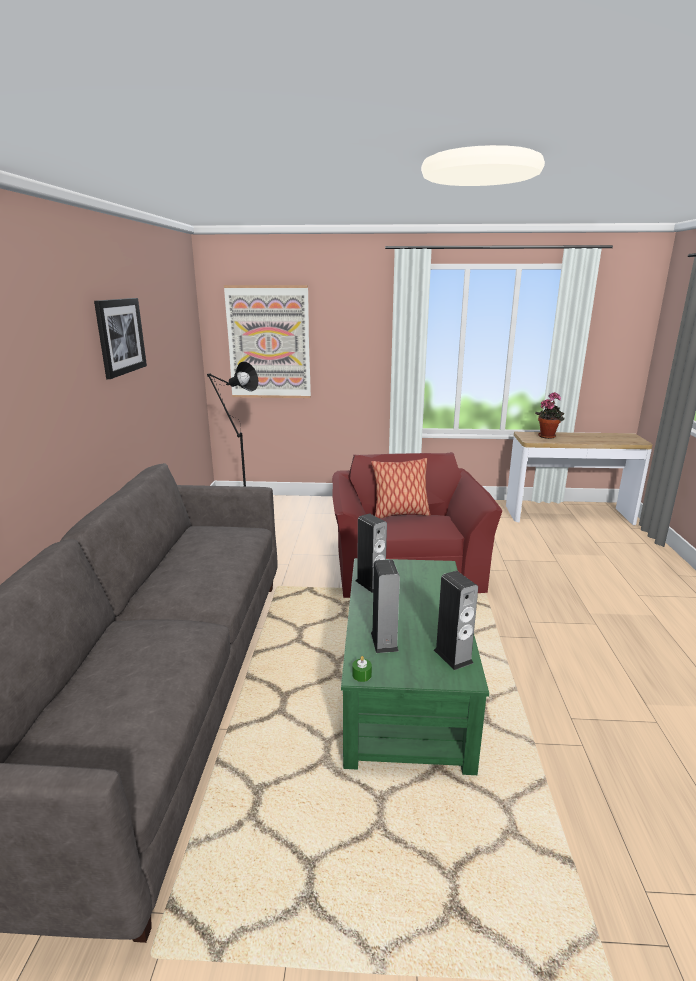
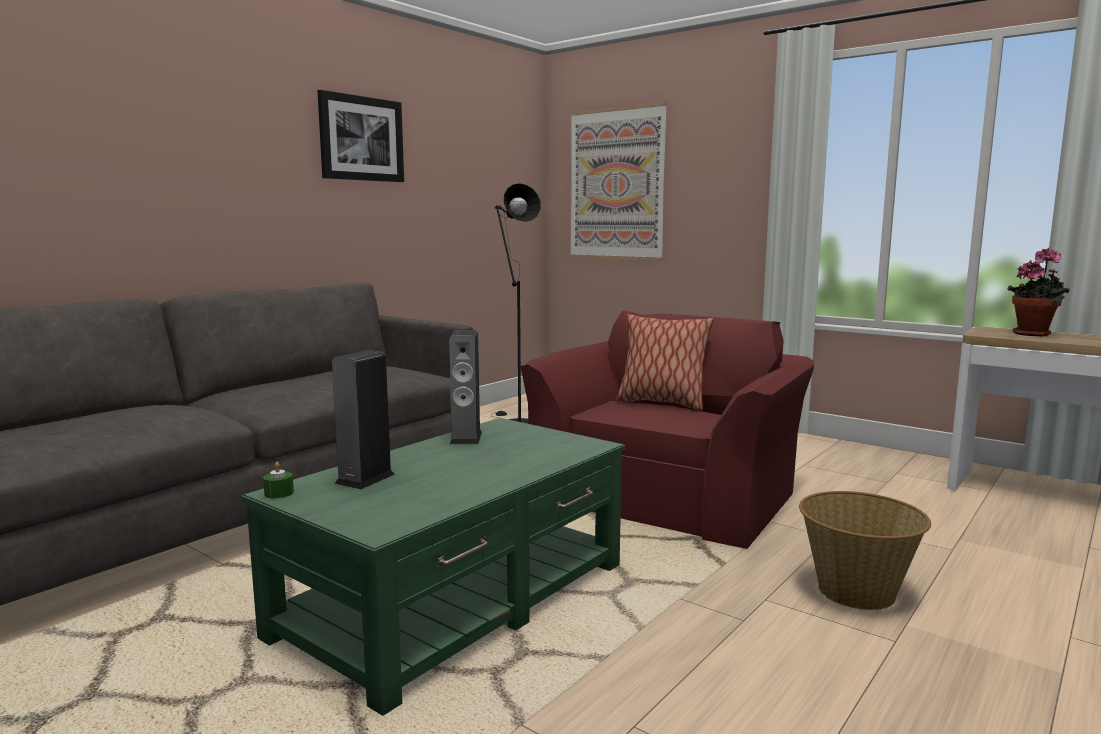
camera: 35 degrees right, 10 degrees down
(453, 656) = (409, 510): speaker -> none
(554, 602) = (856, 592): none -> basket

